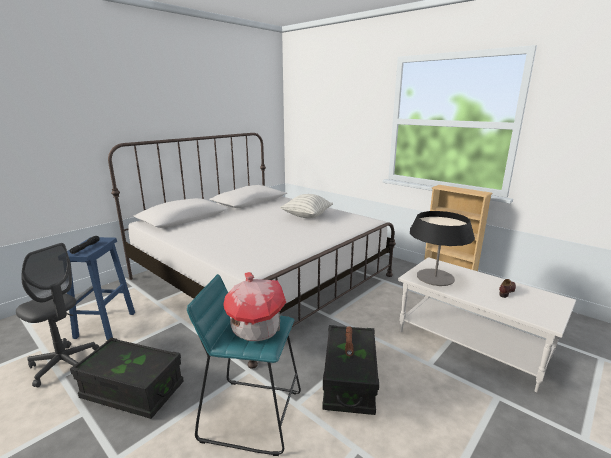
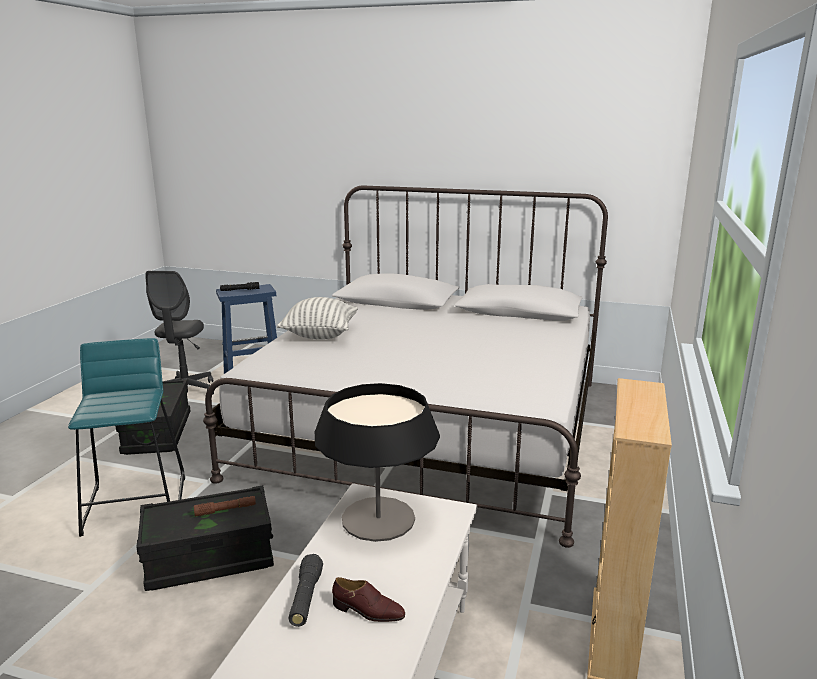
camera: 65 degrees right, 0 degrees up
(256, 327) = (121, 402): toy house -> none
(307, 216) = (494, 356): pillow -> pillow (320, 335)
(499, 303) = (306, 598): none -> black flashlight

